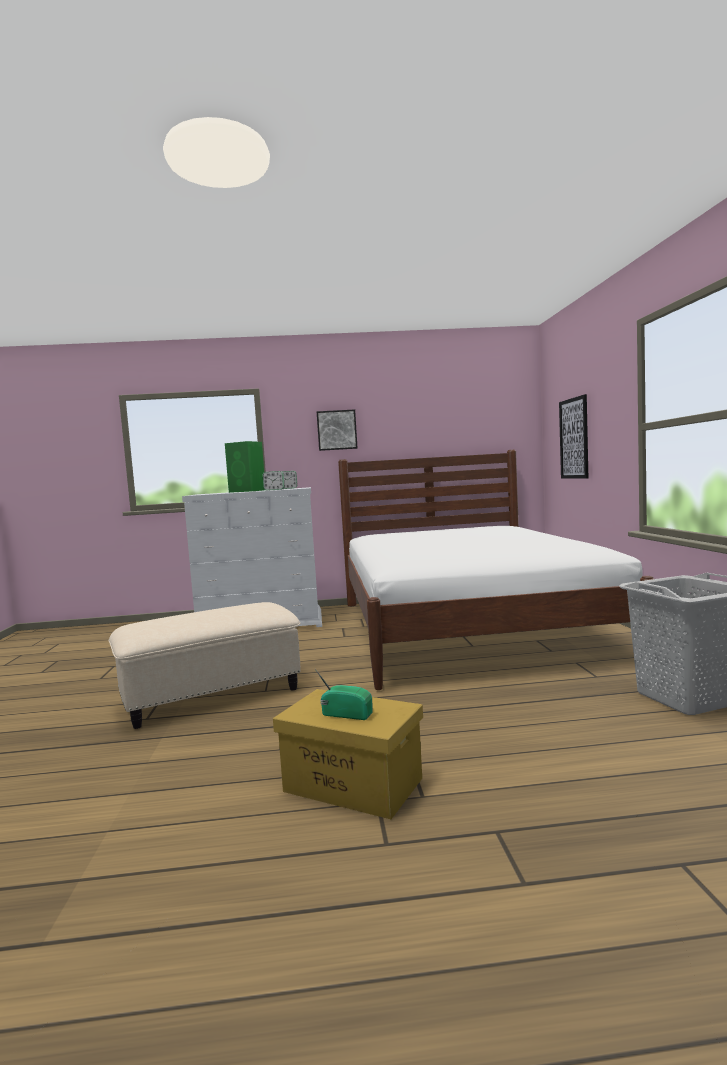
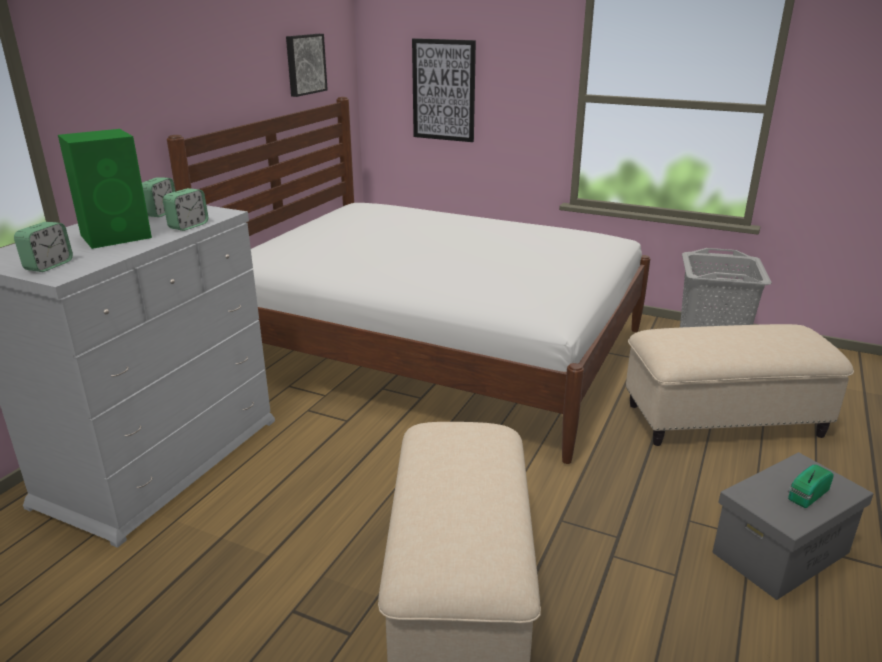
camera: 60 degrees left, 20 degrees up
(203, 494) = (49, 266): none -> alarm clock
(336, 430) = (152, 79): picture -> picture (304, 64)
(351, 785) = (780, 553): yellow storage box -> grey storage box
(550, 727) = (723, 419): none -> beige ottoman

